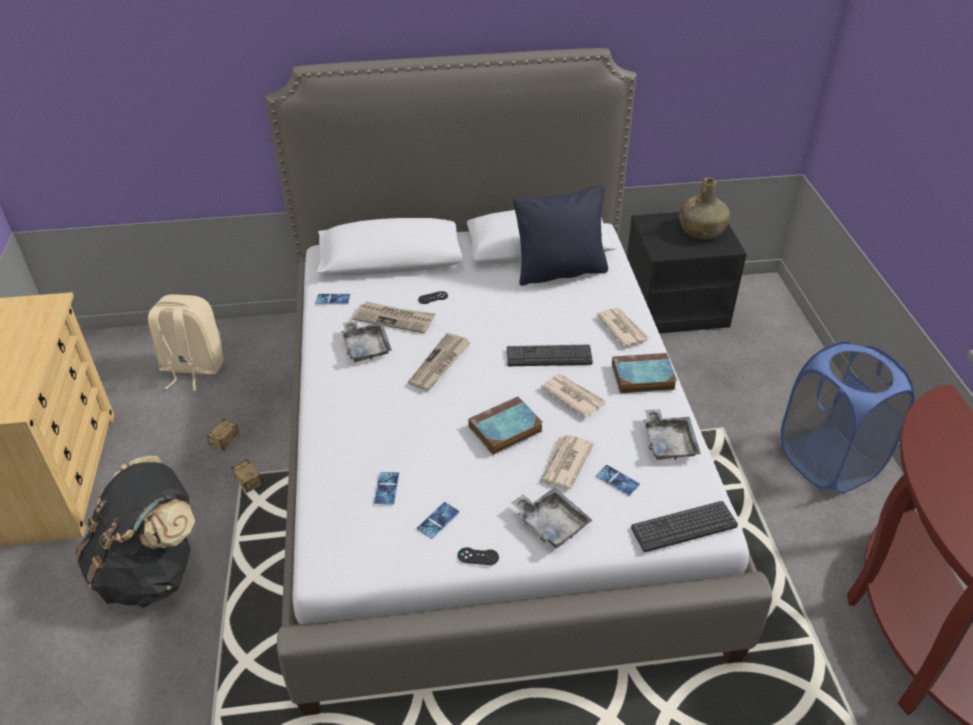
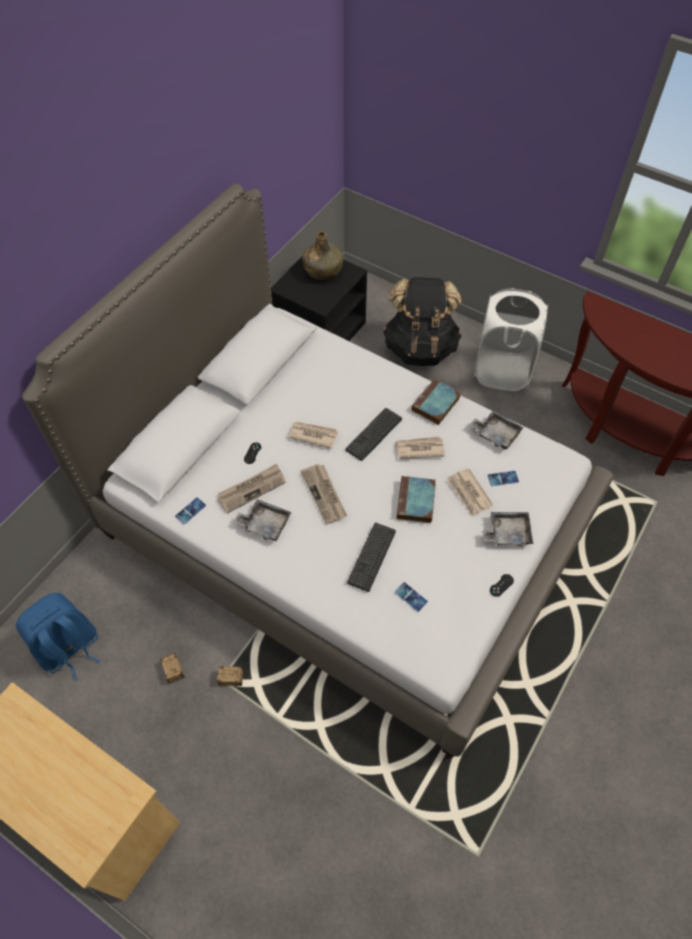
camera: 50 degrees left, 15 degrees up
(153, 570) = (257, 788): black backpack -> black backpack (420, 347)
(192, 368) = (69, 649): beige backpack -> blue backpack
(438, 520) = (458, 587): phone -> none
(560, 271) = (300, 369): black pillow -> none
(622, 329) = (385, 381): newspaper -> newspaper (313, 435)
(684, 527) = (560, 475): keyboard -> keyboard (371, 557)
(828, 461) = (502, 370): blue laundry basket -> white laundry basket

